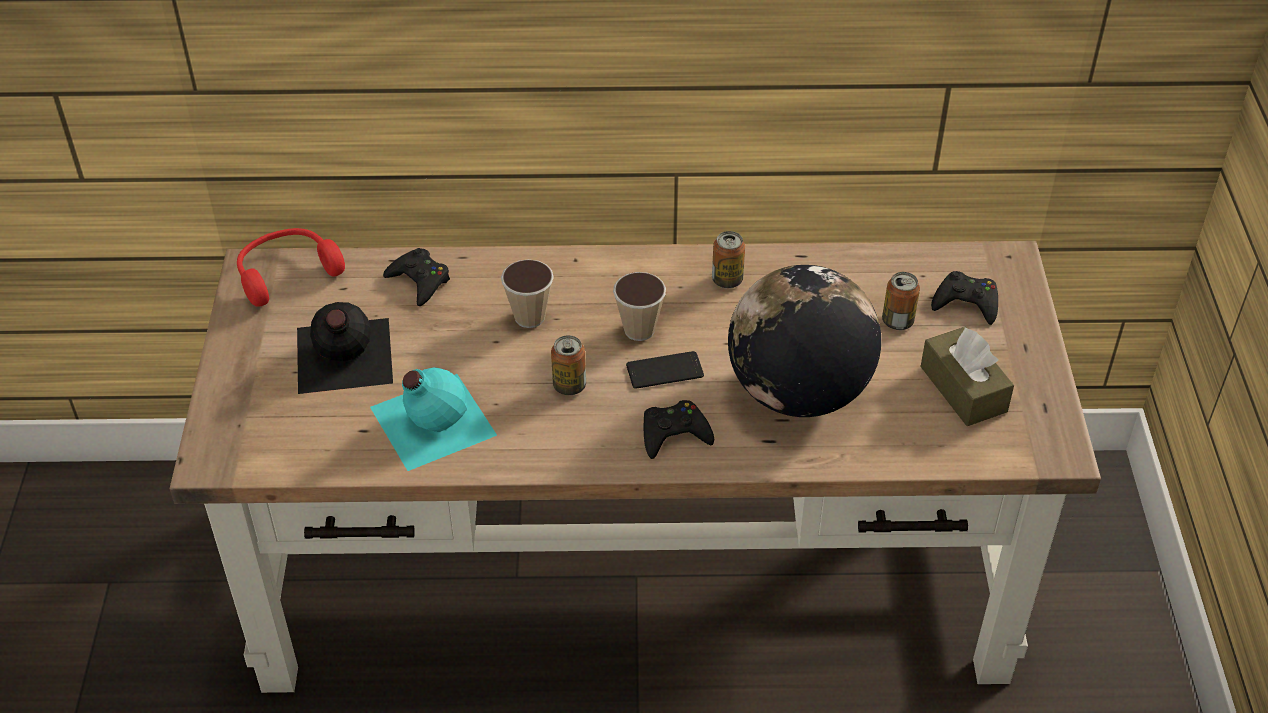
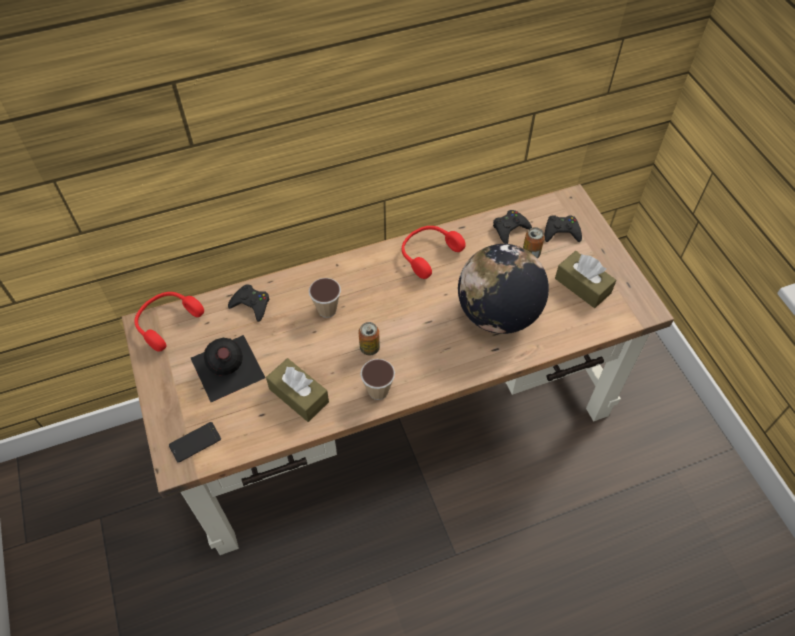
camera: 20 degrees left, 10 degrees up
(430, 420) = (299, 395): turquoise bottle -> brown tissue box
(639, 330) = (393, 300): cup -> cup (378, 391)
(665, 371) = (419, 322): phone -> phone (195, 442)
(674, 434) = (442, 361): black game controller -> black game controller (510, 229)
(727, 280) = (428, 254): can -> red headphones

